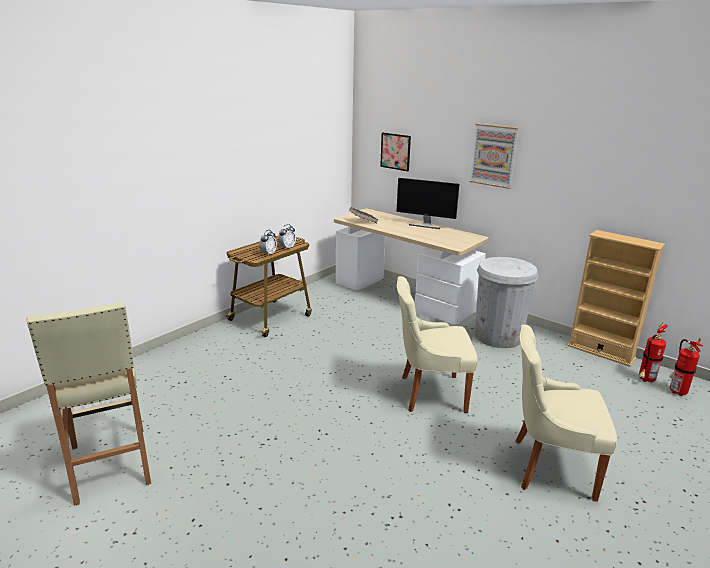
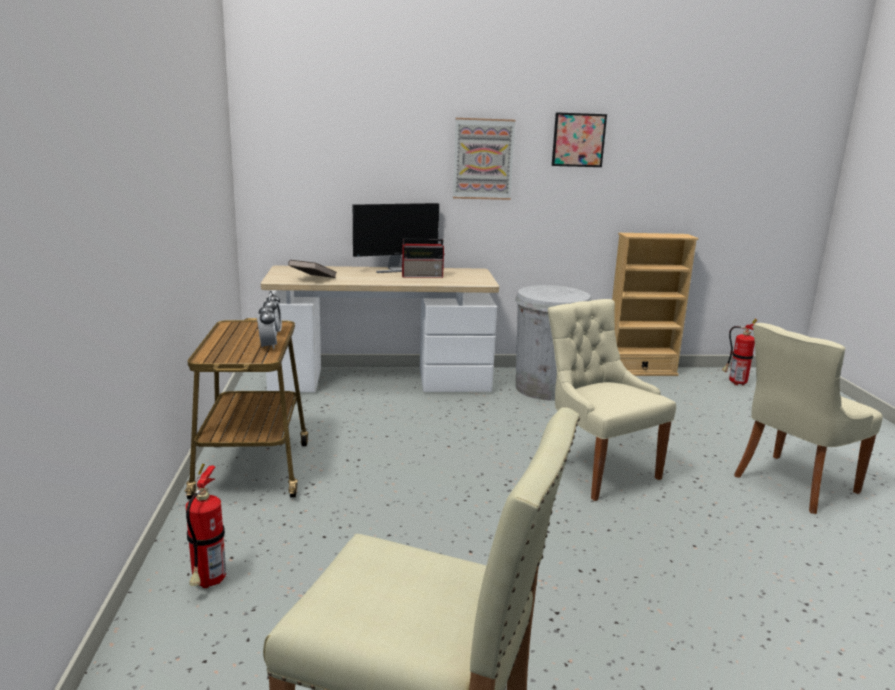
camera: 45 degrees left, 5 degrees down
(395, 151) = (322, 169): picture -> picture (578, 140)
(430, 393) = (597, 470): beige chair -> beige chair turned 105 degrees clockwise
(431, 233) = (423, 276): none -> radio
(645, 380) = (705, 382): fire extinguisher -> fire extinguisher (208, 584)

